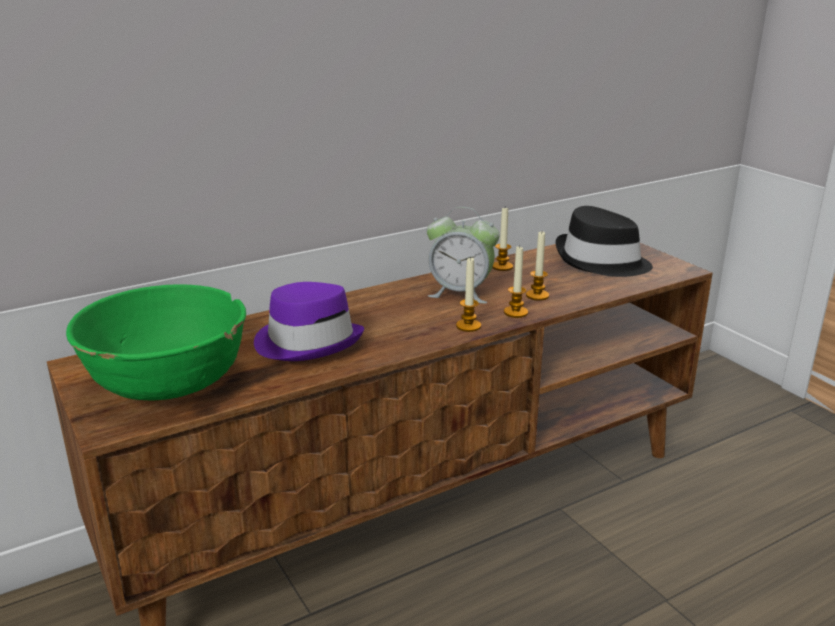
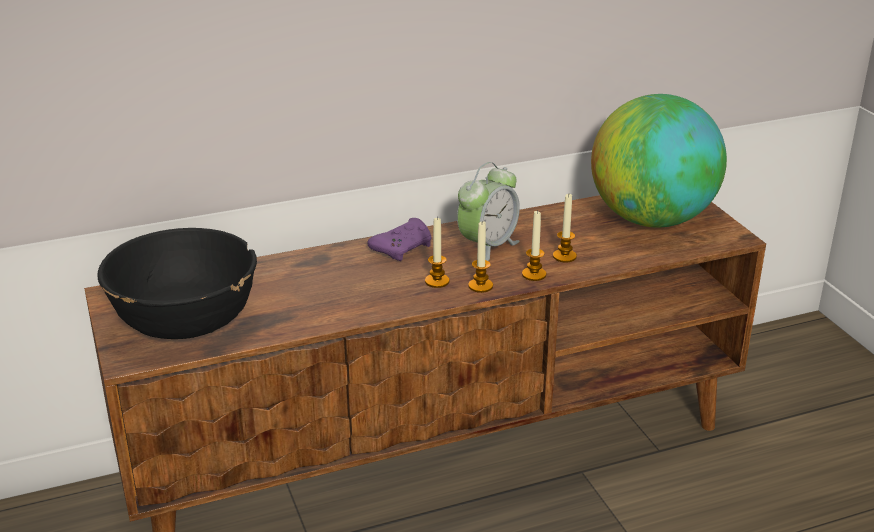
camera: 10 degrees right, 5 degrees up
(168, 384) = (185, 322): green bowl -> black bowl
(308, 342) = (321, 289): purple hat -> none
(379, 300) = (403, 248): none -> purple game controller
(460, 293) = (487, 247): alarm clock -> alarm clock turned 75 degrees counterclockwise
(502, 267) = (543, 218): candle -> candle (437, 281)
(601, 261) = (651, 219): black hat -> globe

